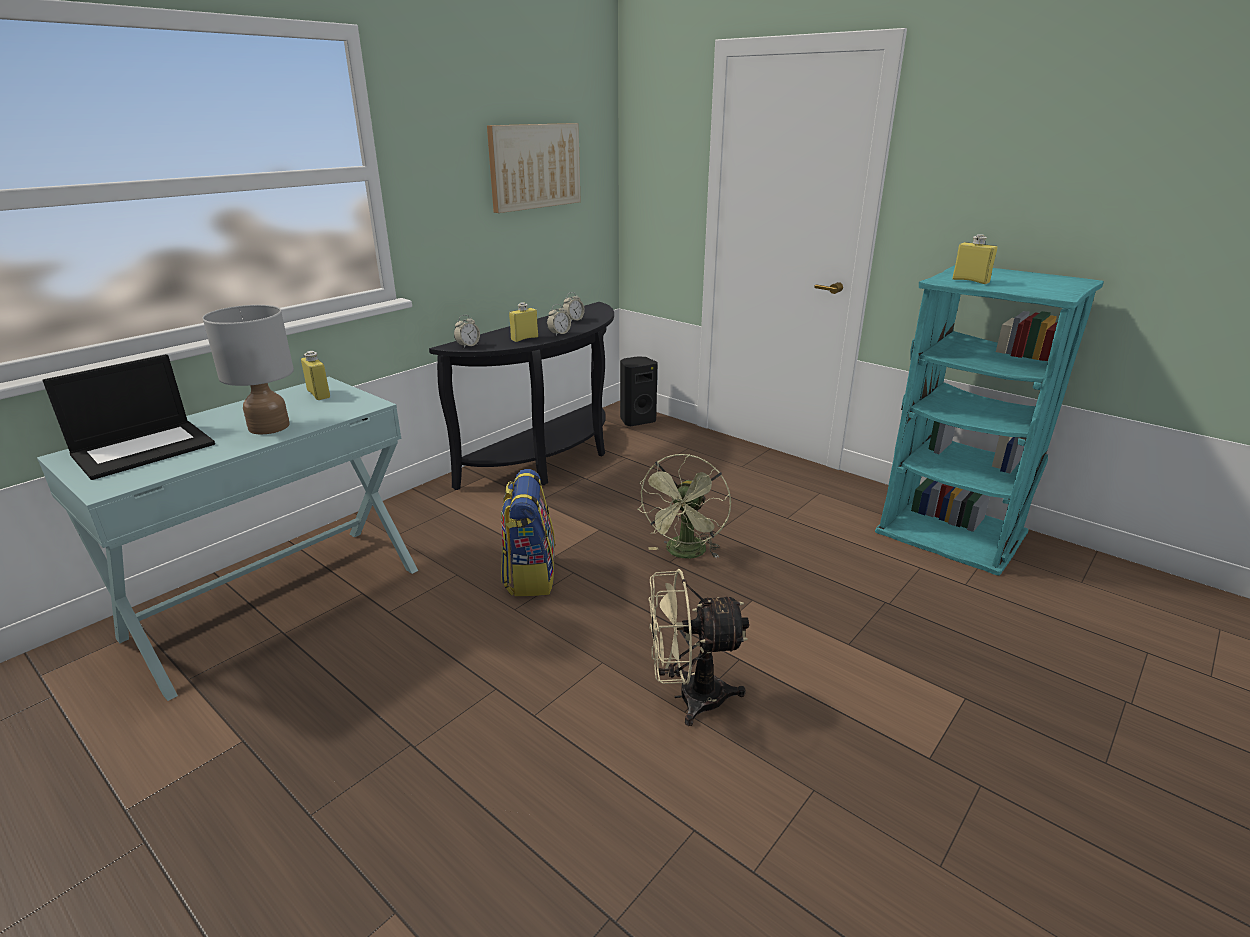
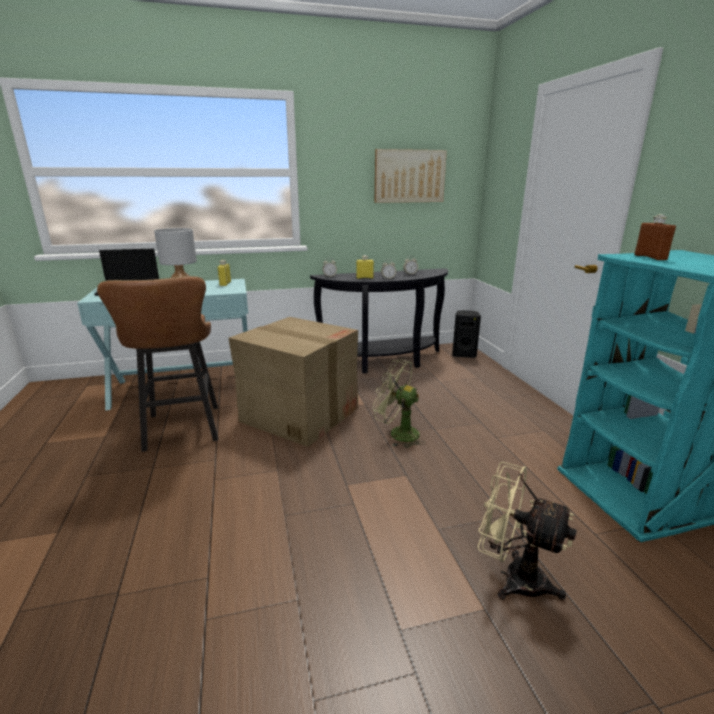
camera: 35 degrees right, 5 degrees down
(384, 675) = (182, 433): none -> brown stool
(529, 575) = (299, 414): backpack -> cardboard box
(685, 554) = (397, 434): green fan -> green fan turned 60 degrees clockwise
(688, 697) = (297, 509): beige fan -> beige fan (513, 577)
(970, 281) = (650, 257): yellow bottle -> brown bottle

